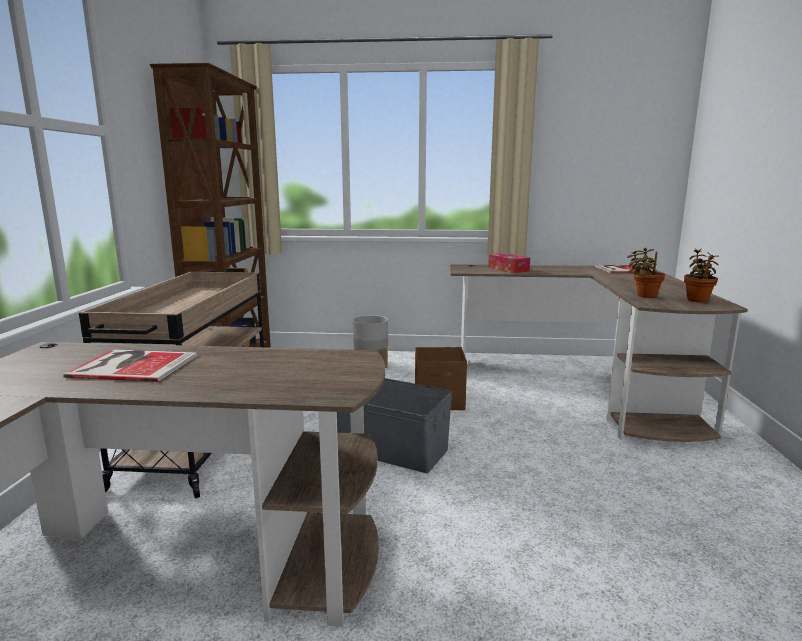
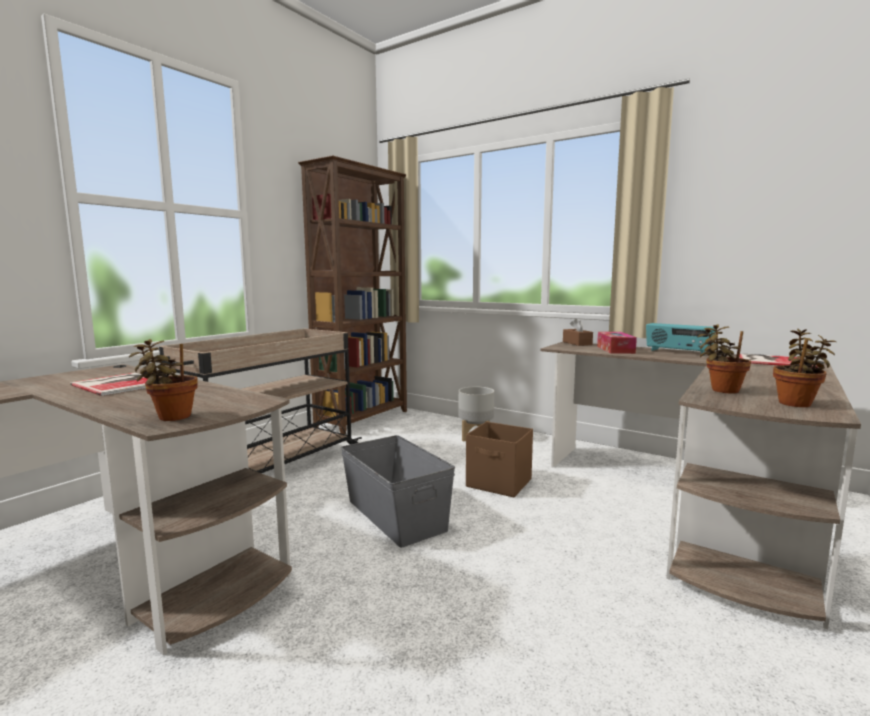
camera: 30 degrees right, 5 degrees down
(319, 386) = (170, 417): none -> potted plant
(468, 265) = (577, 343): none -> brown tissue box
(553, 267) = (678, 352): none -> radio

